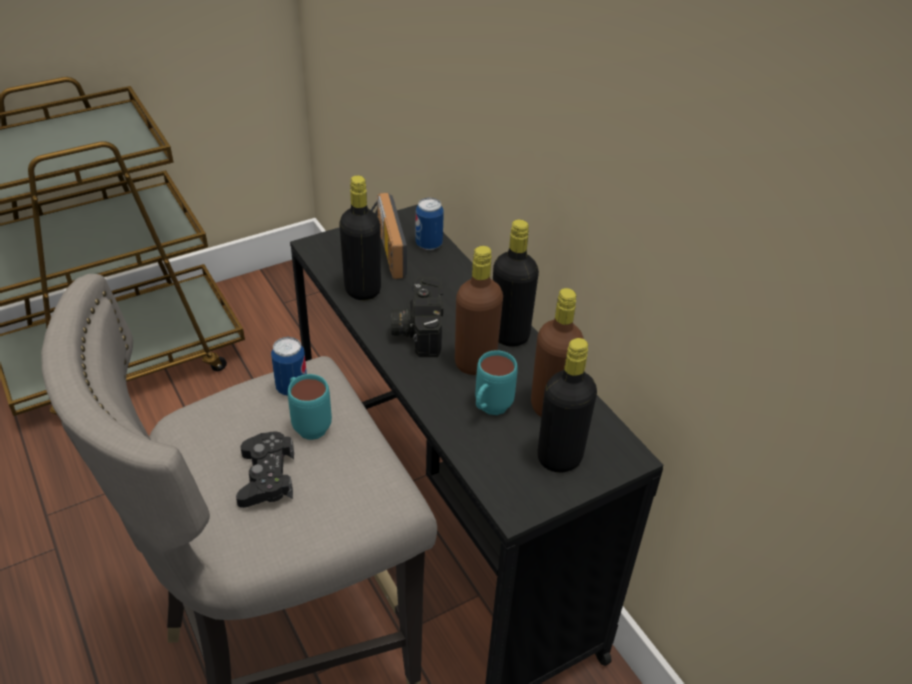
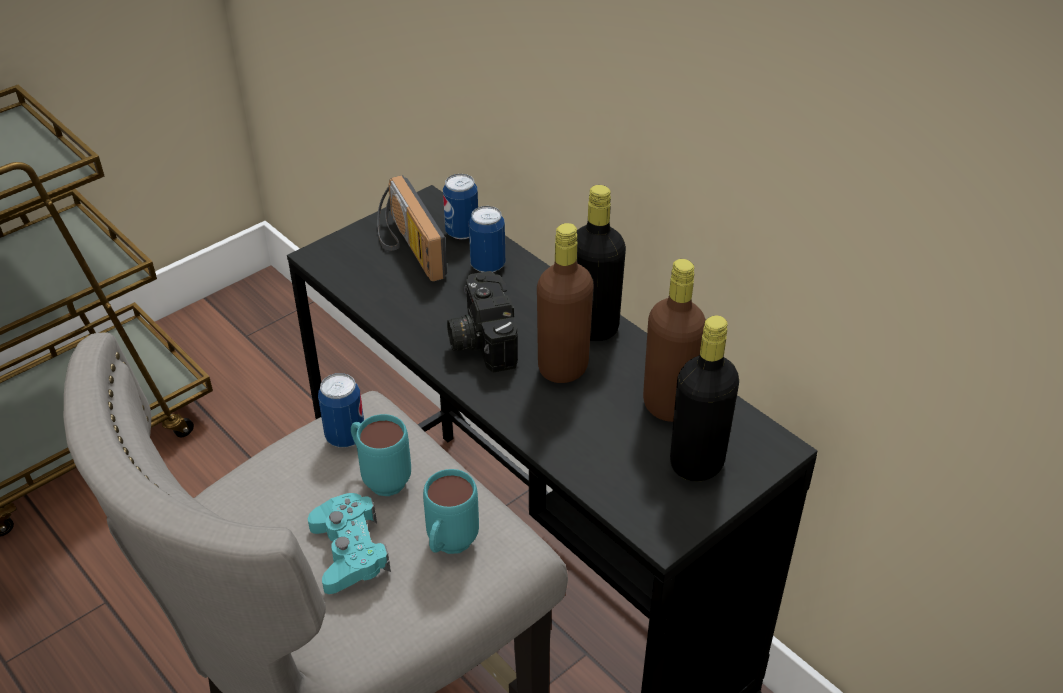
camera: 10 degrees left, 0 degrees up
(266, 477) = (349, 551): black game controller -> turquoise game controller
(362, 290) = (398, 301): black bottle -> none
(441, 273) = (488, 265): none -> can
(489, 410) = (597, 422): turquoise mug -> turquoise mug (448, 548)

